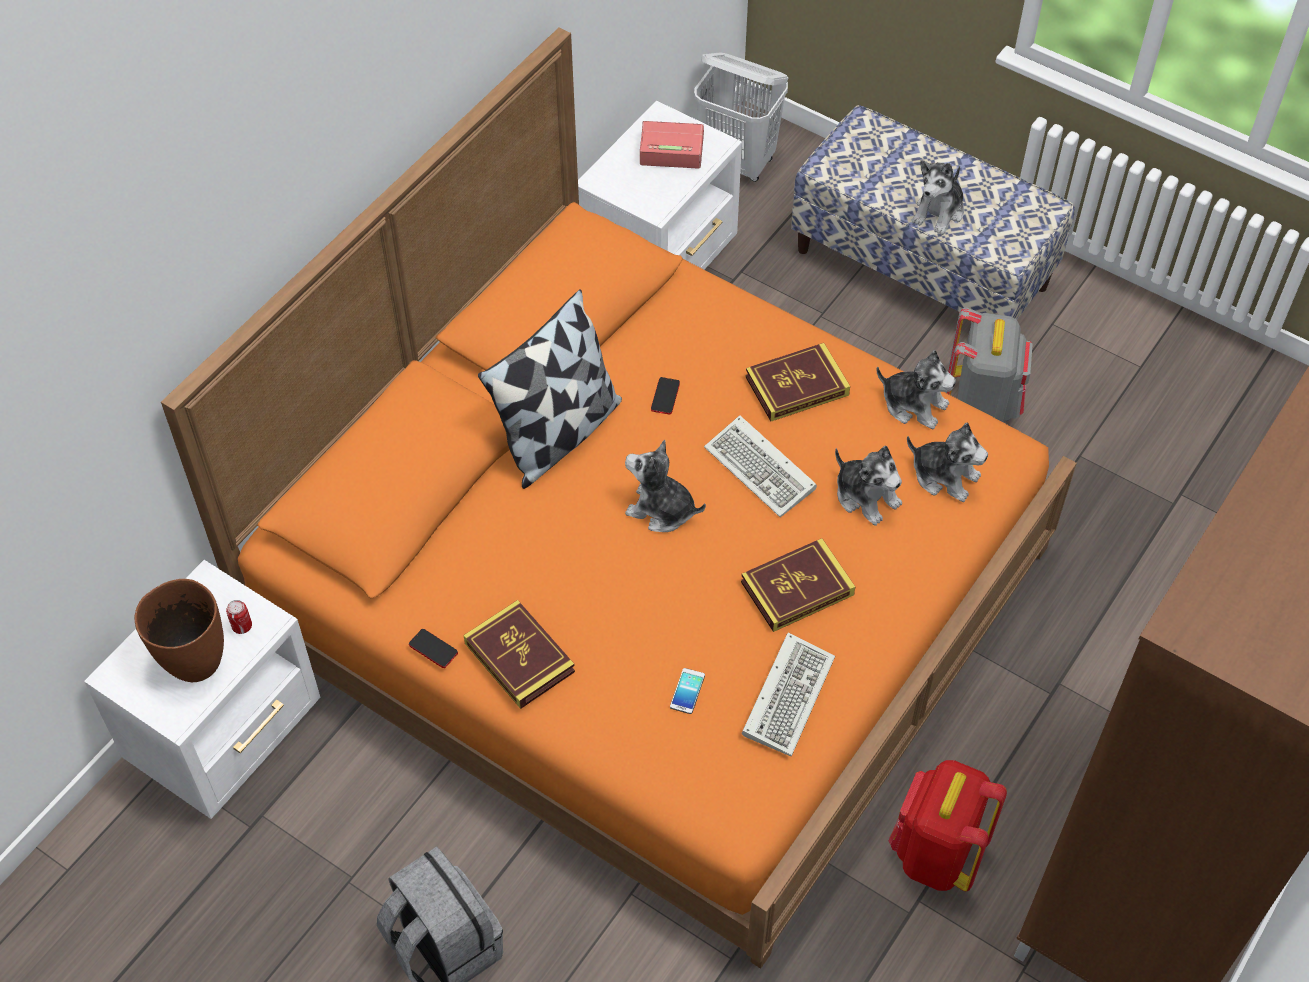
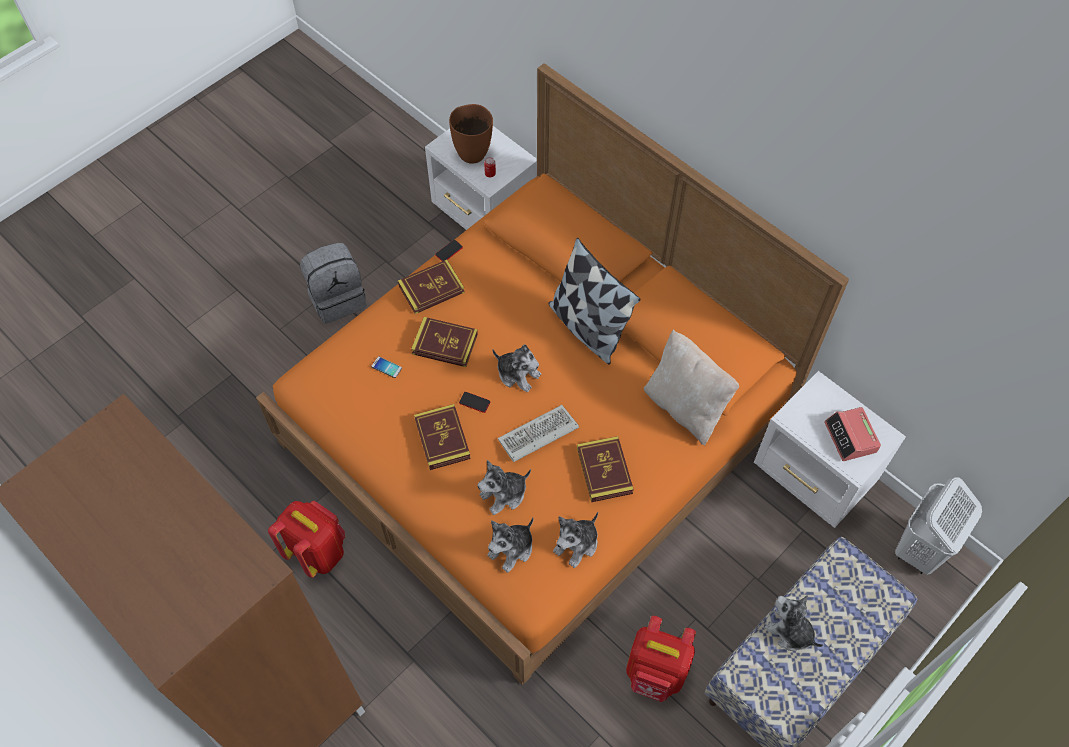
camera: 100 degrees right, 5 degrees up
(626, 616) = (445, 344): none -> book
(661, 510) = (517, 374): plush toy -> plush toy turned 90 degrees clockwise
(665, 396) = (608, 390): phone -> phone (474, 402)
(671, 150) = (850, 437): alarm clock -> alarm clock turned 150 degrees clockwise
(671, 309) = (685, 407): none -> beige pillow
(787, 694) = (370, 419): keyboard -> none
(981, 406) = (655, 673): grey backpack -> red backpack

